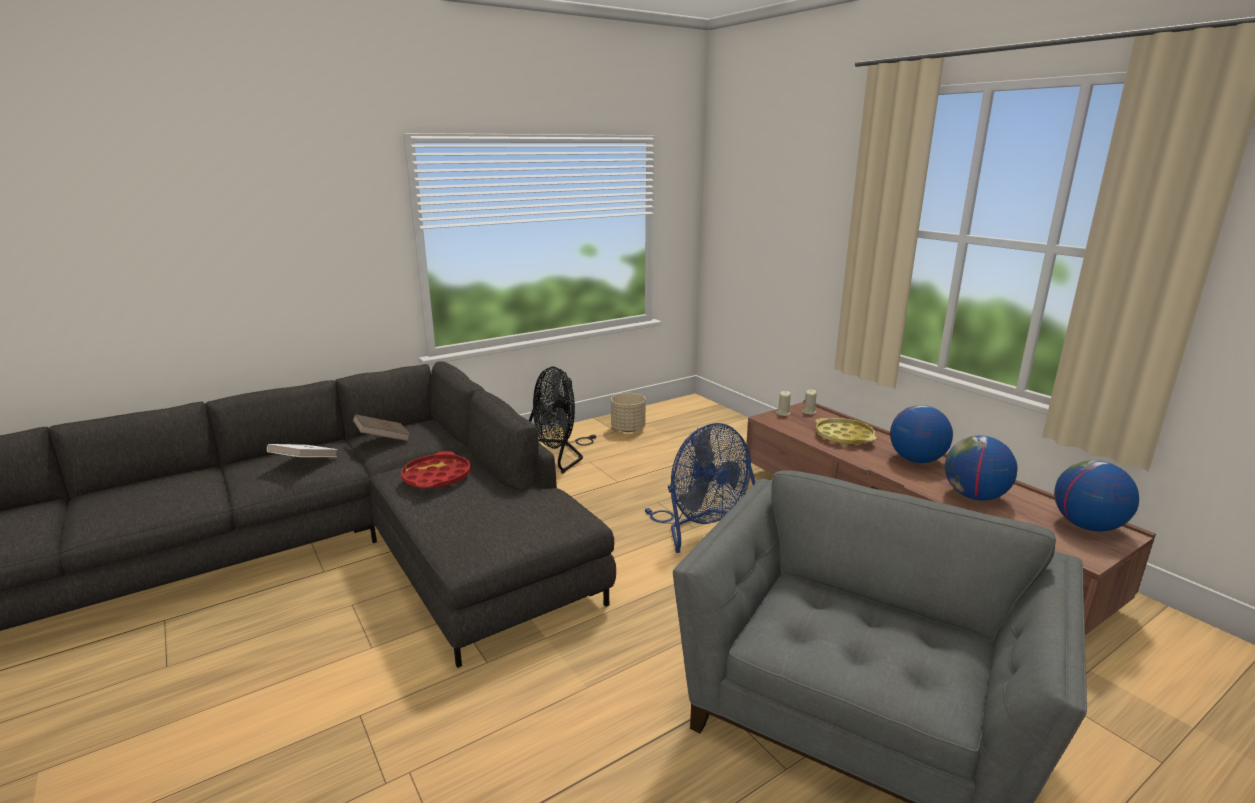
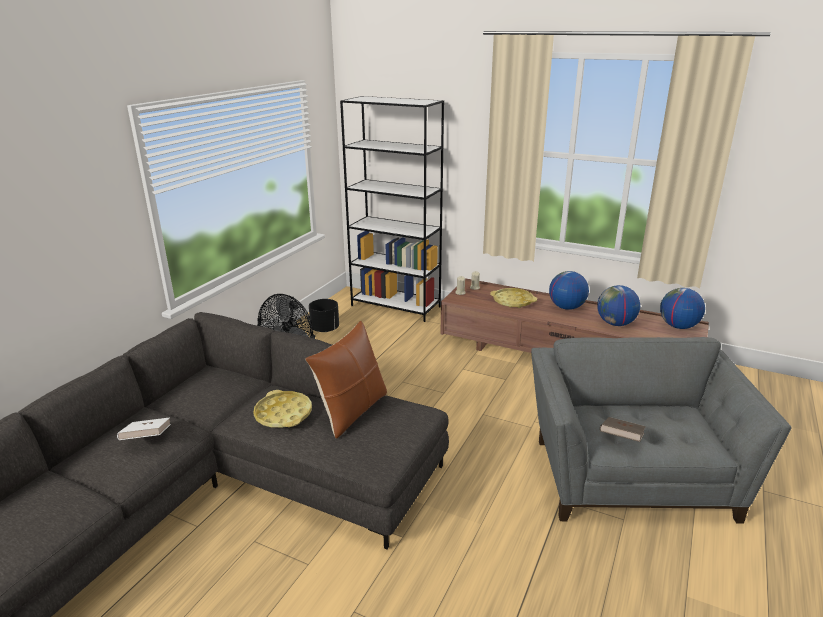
camera: 30 degrees left, 5 degrees up
(382, 439) = (192, 396): brown book -> brown book (621, 439)
(436, 477) = (283, 414): red tray -> yellow tray
(504, 495) = (352, 411): none -> brown pillow
(628, 429) = (325, 329): beige planter -> black planter
(699, 527) = (447, 391): blue fan -> none
(731, 424) = (396, 306): none -> white bookcase

